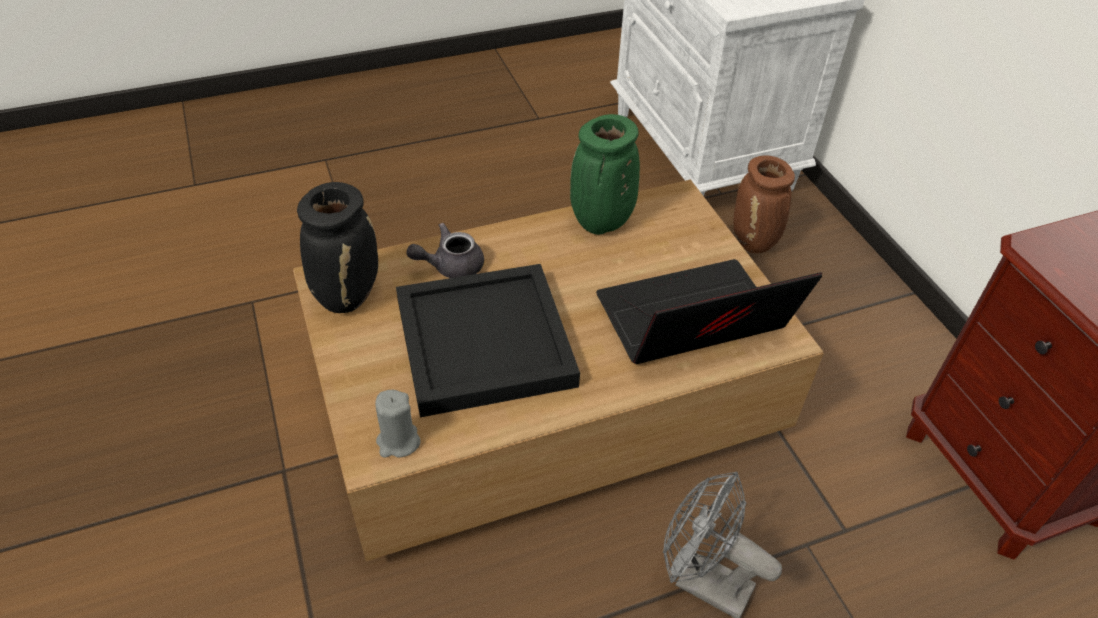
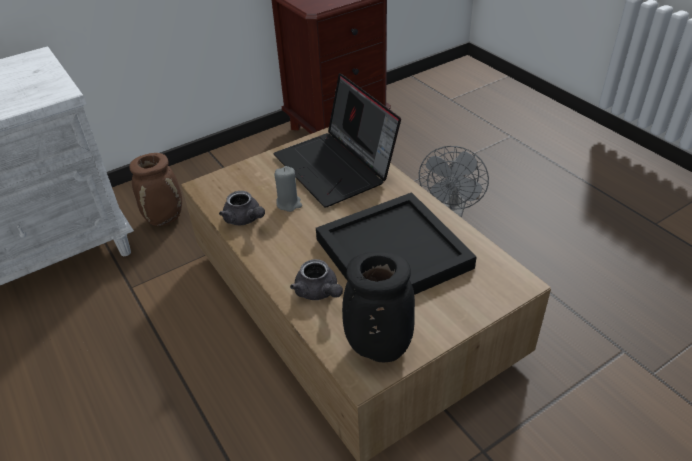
camera: 100 degrees left, 5 degrees down
(398, 441) = (500, 273): grey candle -> grey candle (289, 203)
(601, 224) = (245, 219): green vase -> grey teapot

